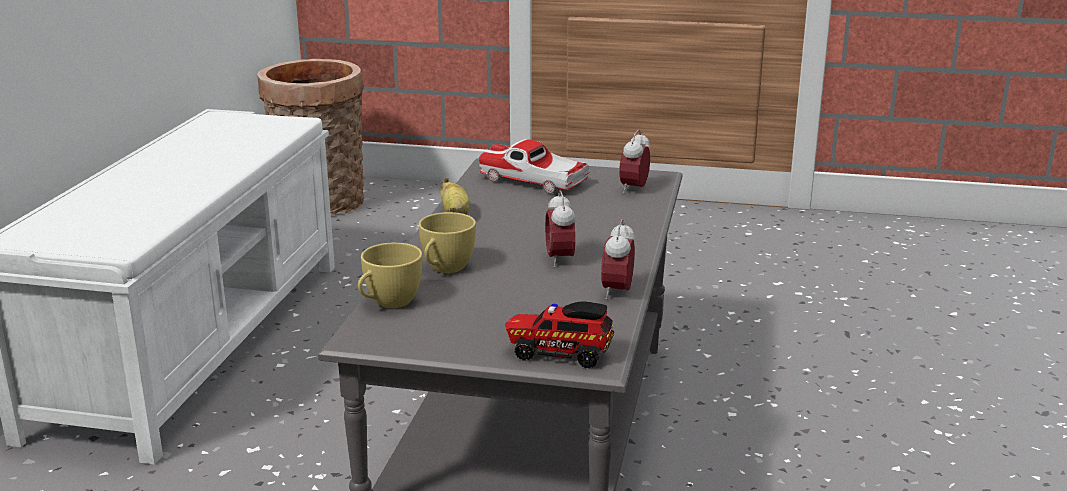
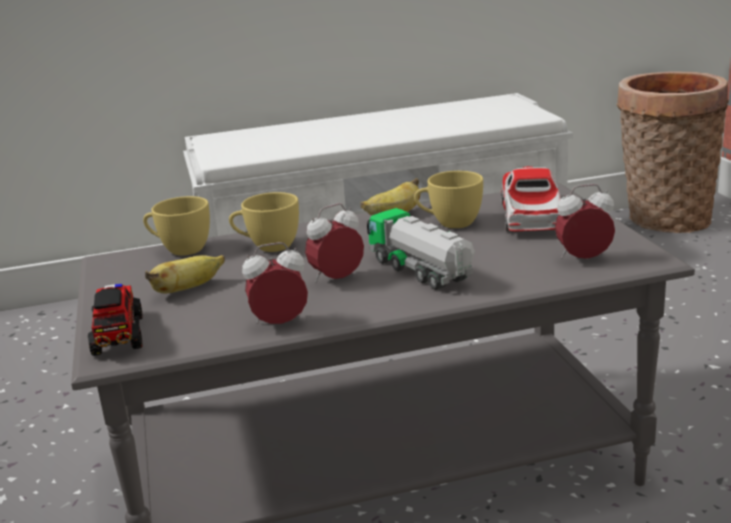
camera: 65 degrees right, 0 degrees up
(495, 314) = (187, 289): none -> banana
(504, 204) = (449, 223): none -> yellow cup
(584, 232) = (421, 271): none -> toy truck

